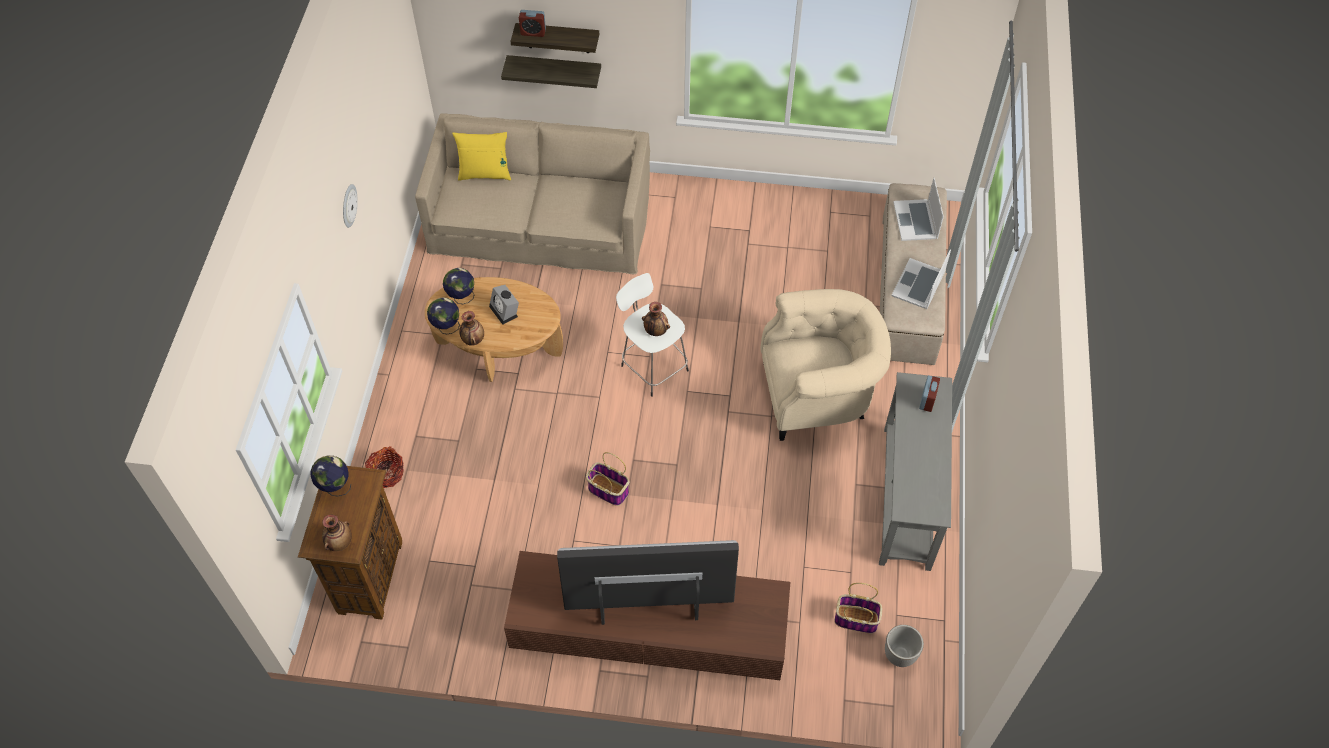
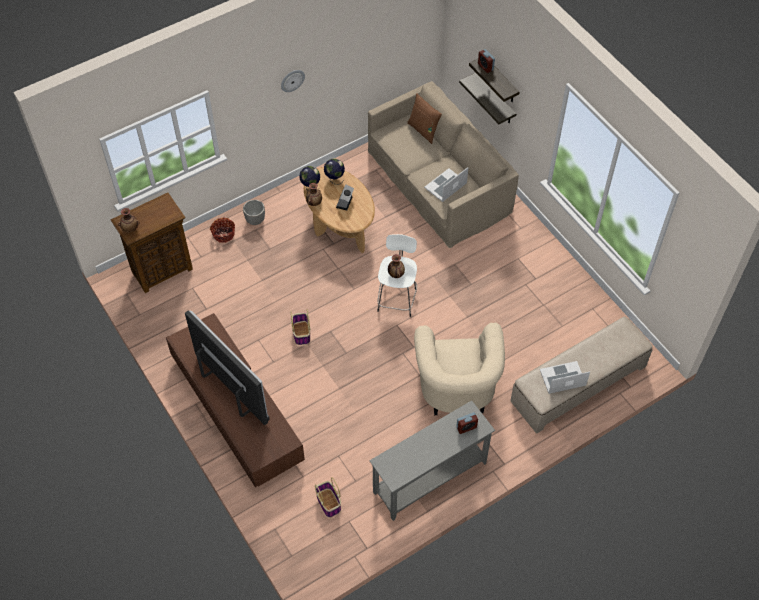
camera: 50 degrees right, 0 degrees up
(335, 487) = (157, 205): globe -> none
(485, 174) = (423, 130): yellow pillow -> brown pillow
(818, 395) = (456, 388): beige armchair -> beige armchair turned 45 degrees clockwise
(900, 655) = (325, 539): planter -> planter (255, 220)
(916, 220) = (609, 346): laptop -> laptop (446, 185)

